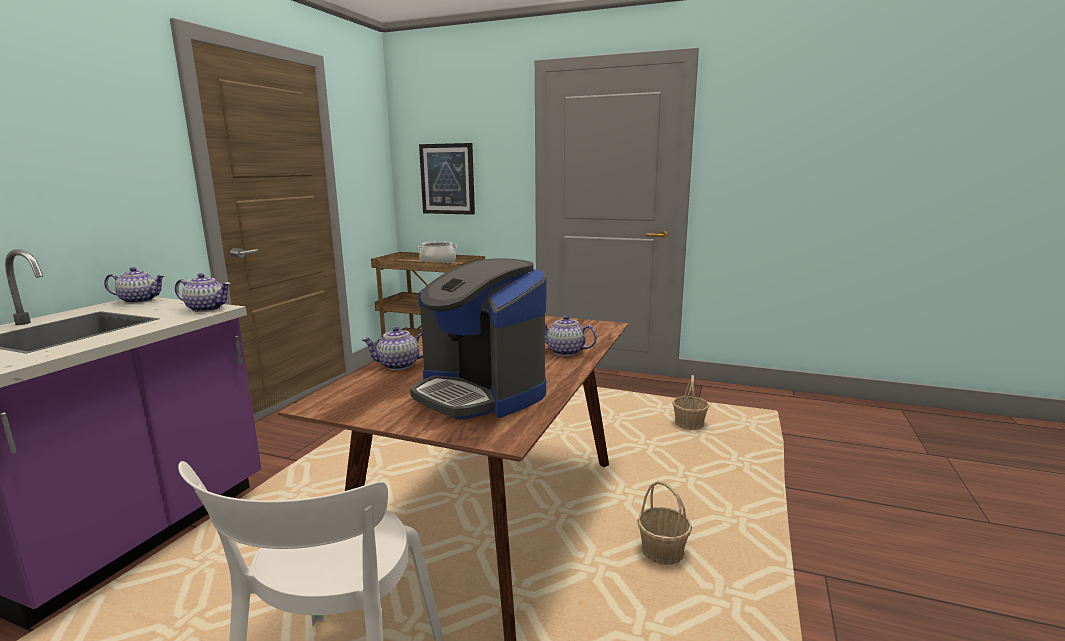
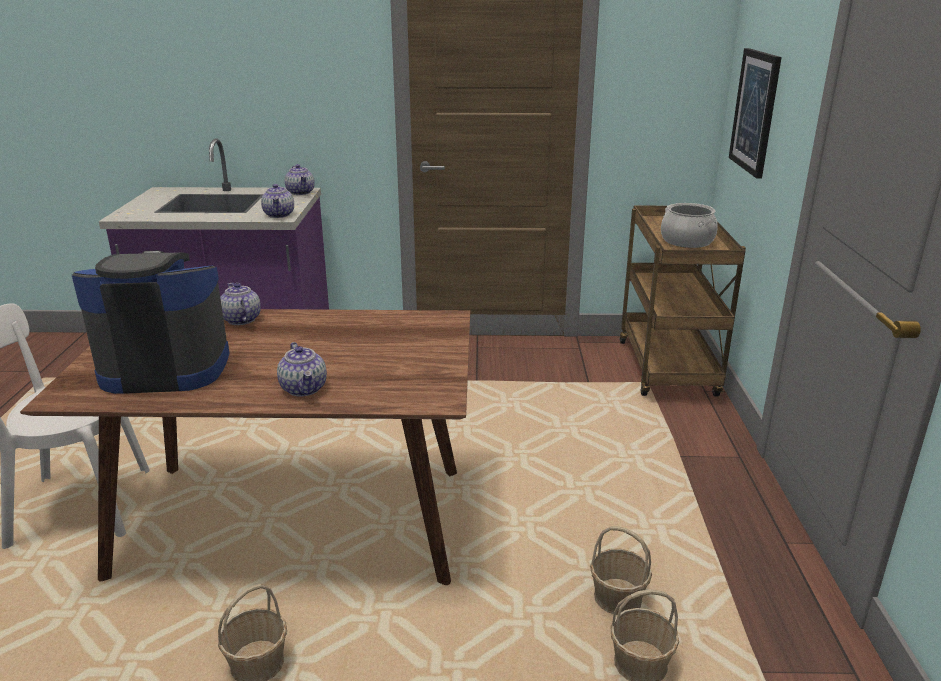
camera: 70 degrees right, 10 degrees up
(480, 393) = (165, 368): coffee machine -> coffee machine turned 60 degrees clockwise
(565, 352) = (304, 389): teapot -> teapot turned 150 degrees clockwise
(640, 419) = (617, 598): none -> basket

